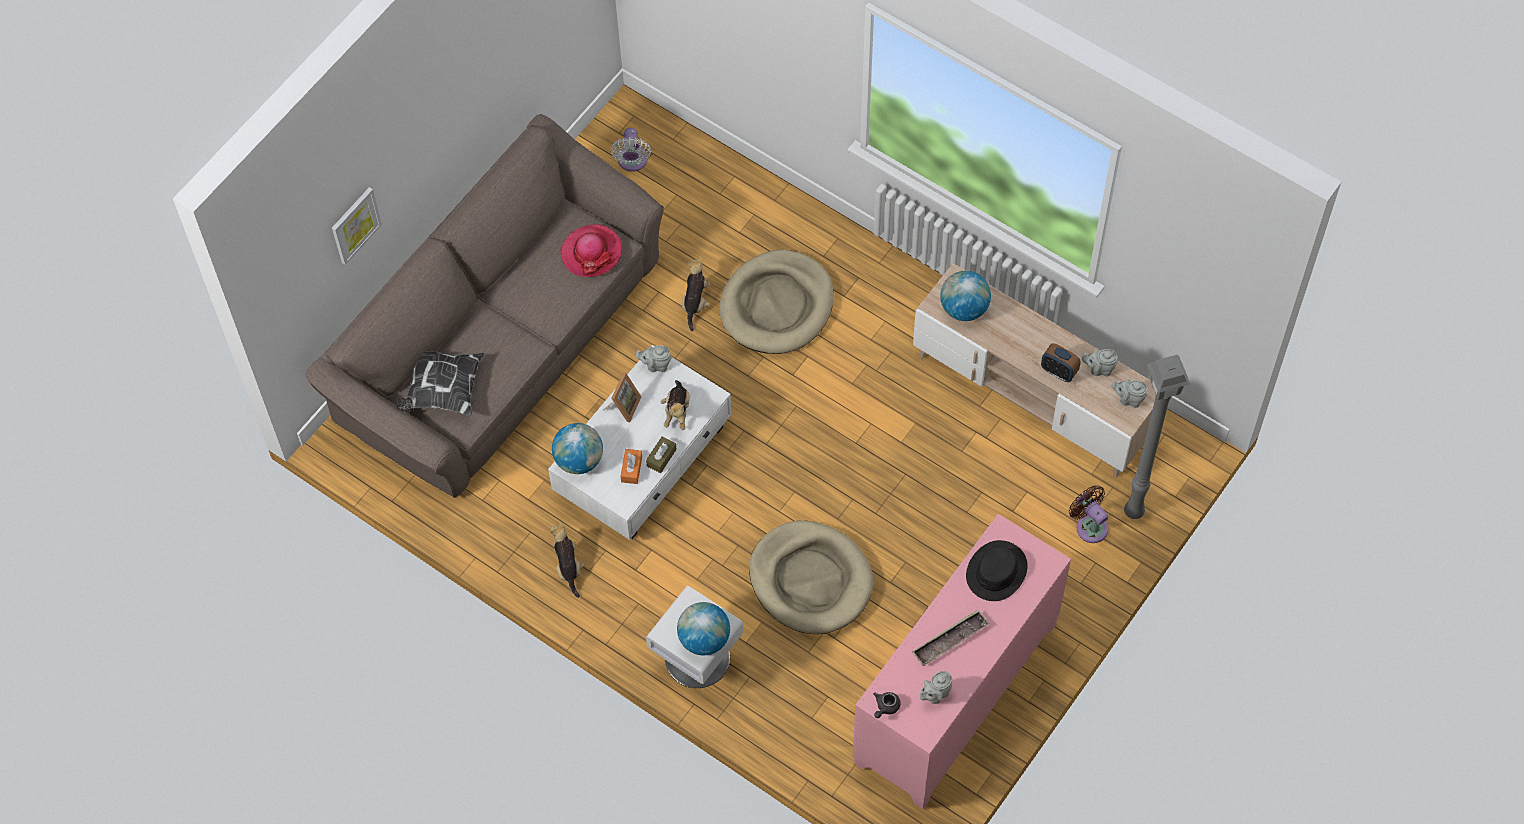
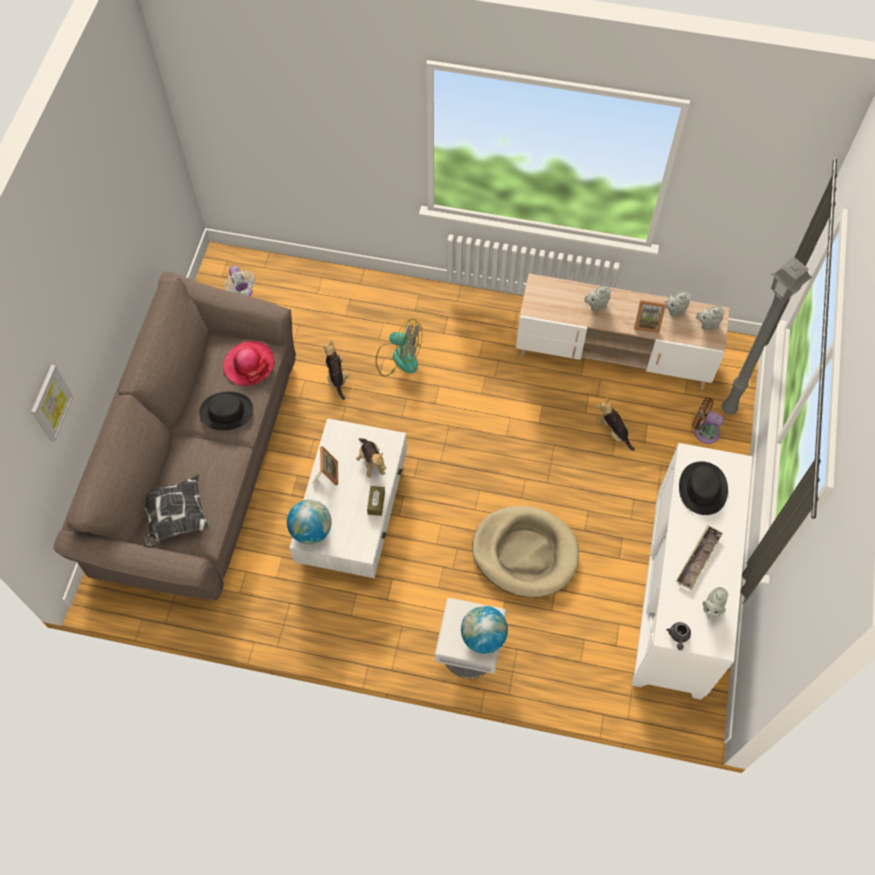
camera: 25 degrees left, 0 degrees up
(544, 296) = (226, 411): none -> black hat
(568, 566) = (333, 619): plush toy -> plush toy (613, 432)
(631, 469) = (357, 521): orange tissue box -> none
(656, 365) = (338, 432): grey teapot -> grey teapot (596, 305)
(777, 305) = (398, 358): beige dog bed -> fan
(957, 695) = (678, 597): pink cabinet -> white cabinet
(964, 308) = (554, 303): globe -> none
(1058, 371) = (647, 323): alarm clock -> picture frame

